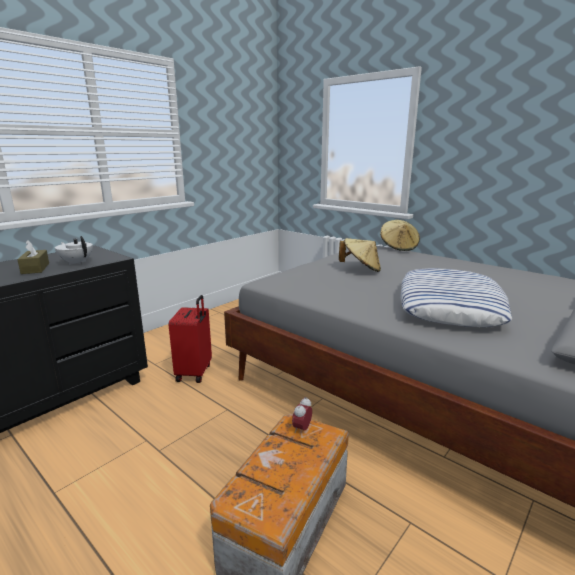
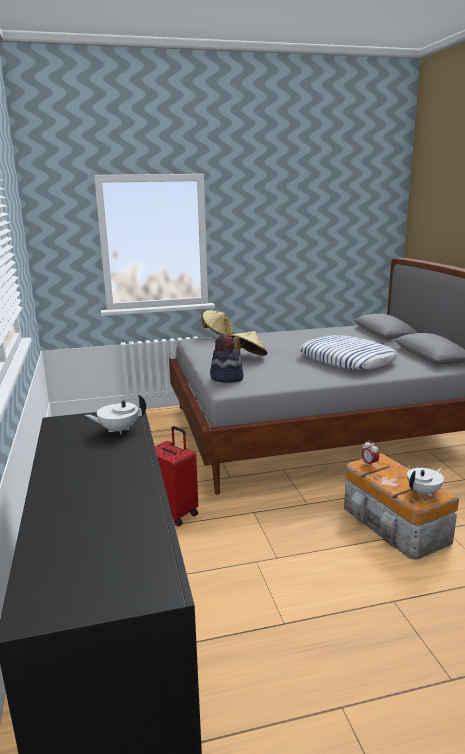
camera: 55 degrees left, 0 degrees up
(35, 268) = (109, 450): brown tissue box -> none
(264, 499) = (424, 492): none -> white teapot
(290, 275) = (226, 378): none -> hat

